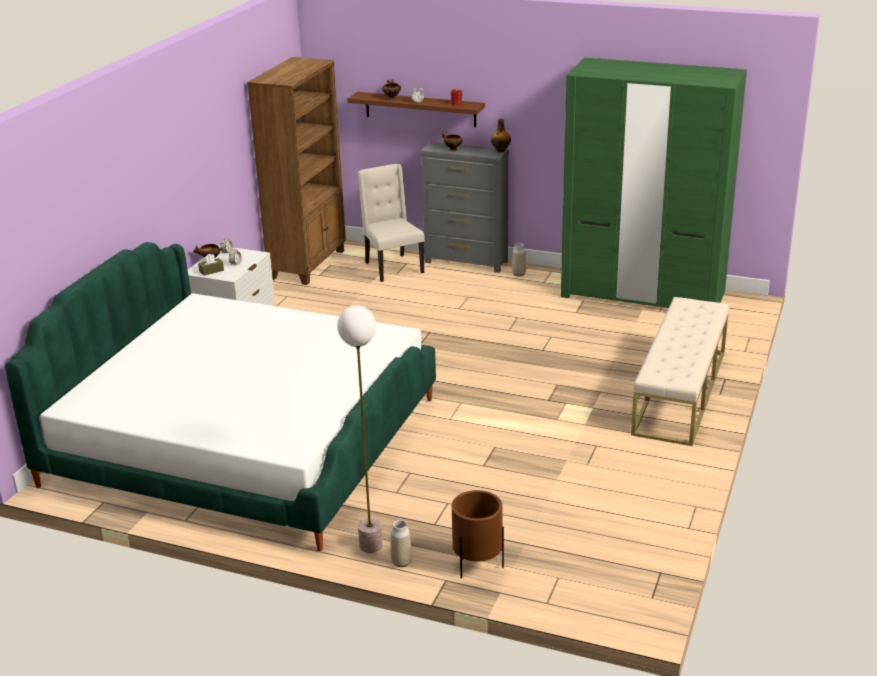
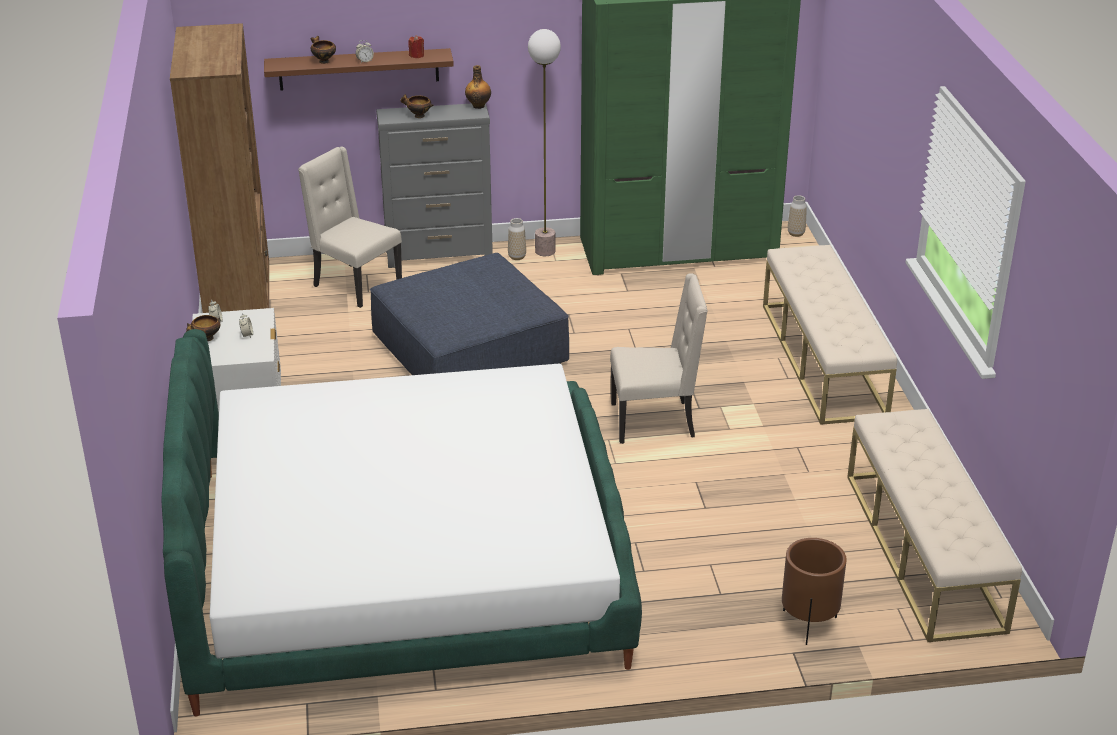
camera: 30 degrees left, 5 degrees up
(211, 271) = (225, 353): brown tissue box -> none
(370, 545) = (677, 643): floor lamp -> floor lamp (545, 251)
(401, 562) = (729, 650): vase -> vase (796, 233)
(424, 324) = (469, 350): none -> blue ottoman
(506, 400) = (655, 421): none -> beige chair
(621, 545) = (923, 551): none -> beige bench

